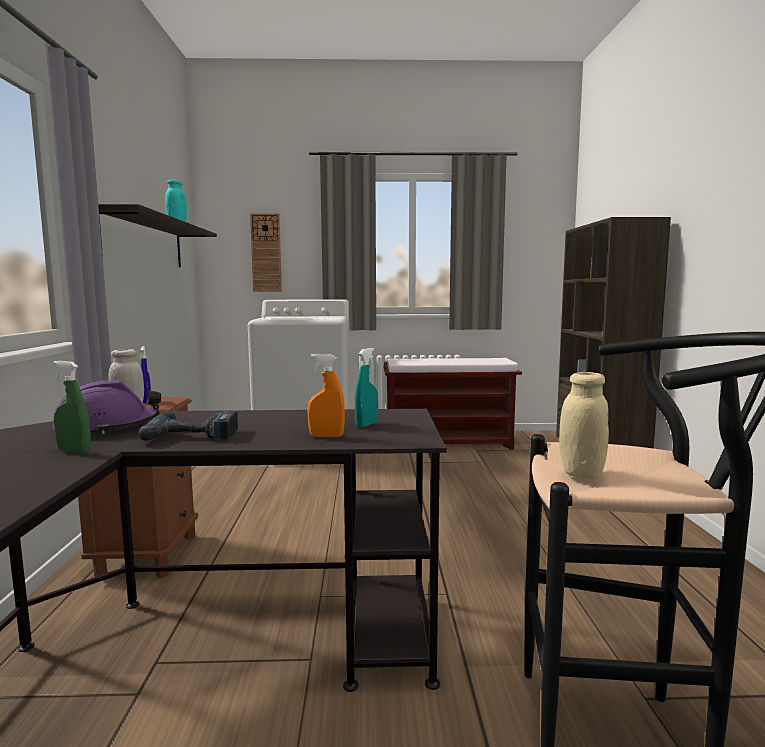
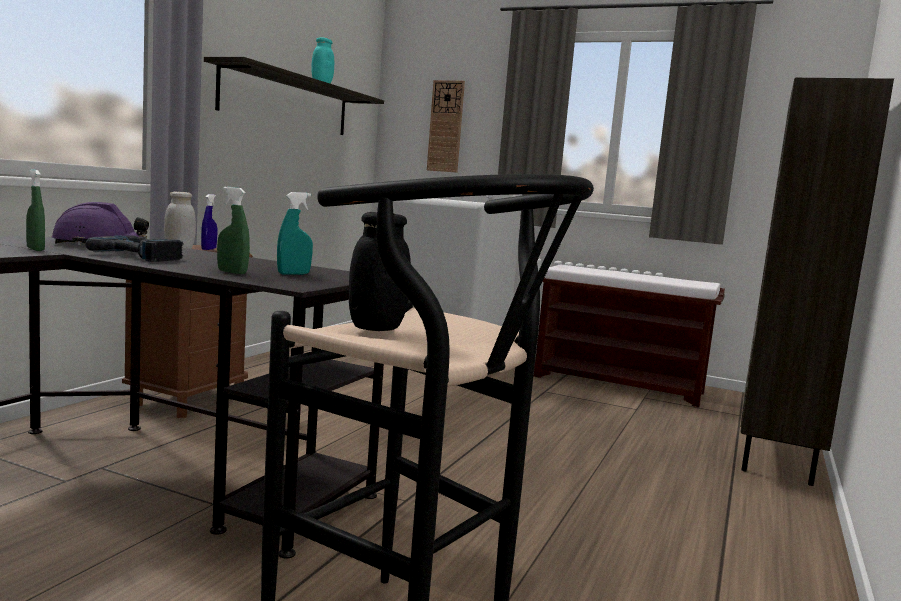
camera: 25 degrees right, 0 degrees up
(326, 436) = (232, 272): orange spray bottle -> green spray bottle
(581, 473) = (376, 327): beige jar -> black jar

